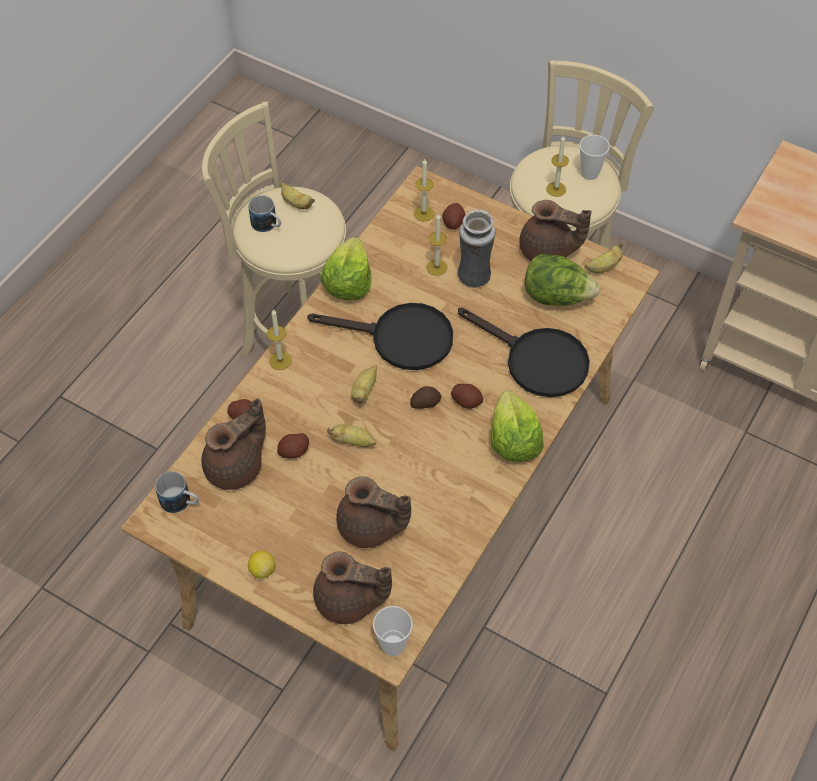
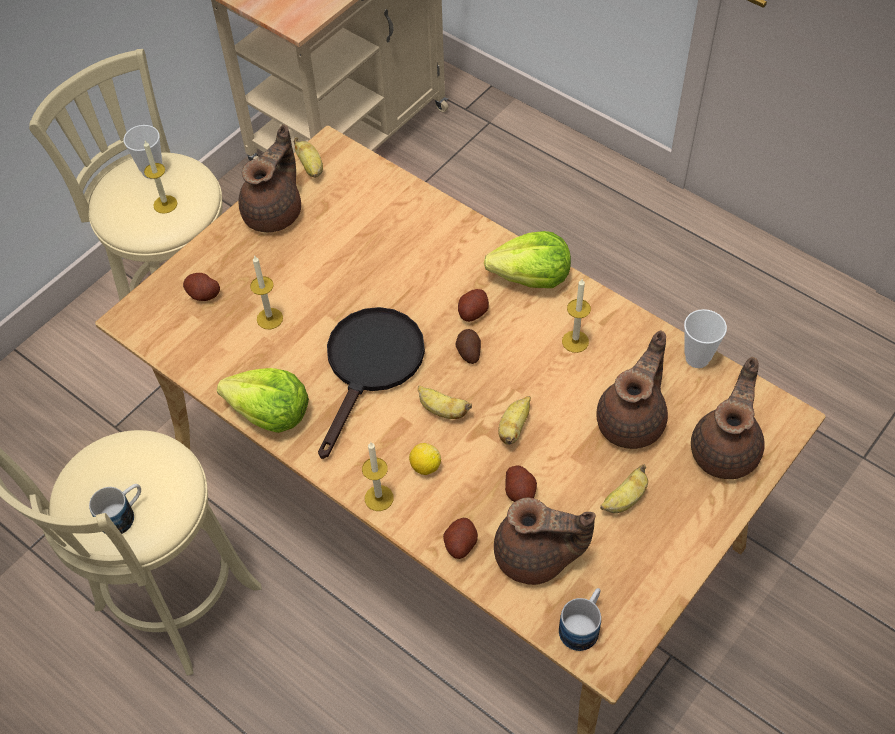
camera: 80 degrees left, 0 degrees up
(237, 467) = (536, 557): brown teapot -> brown teapot turned 135 degrees clockwise
(262, 570) = (684, 536): lemon -> lemon (425, 466)
(296, 203) = (94, 477): banana -> banana (624, 500)
(393, 645) = (780, 413): cup -> cup (697, 358)
(423, 213) = (179, 322): candle -> candle (575, 341)
(474, 278) = (295, 284): vase -> none
(536, 360) = (428, 243): black frying pan -> none
(556, 297) = (343, 213): lettuce -> none

